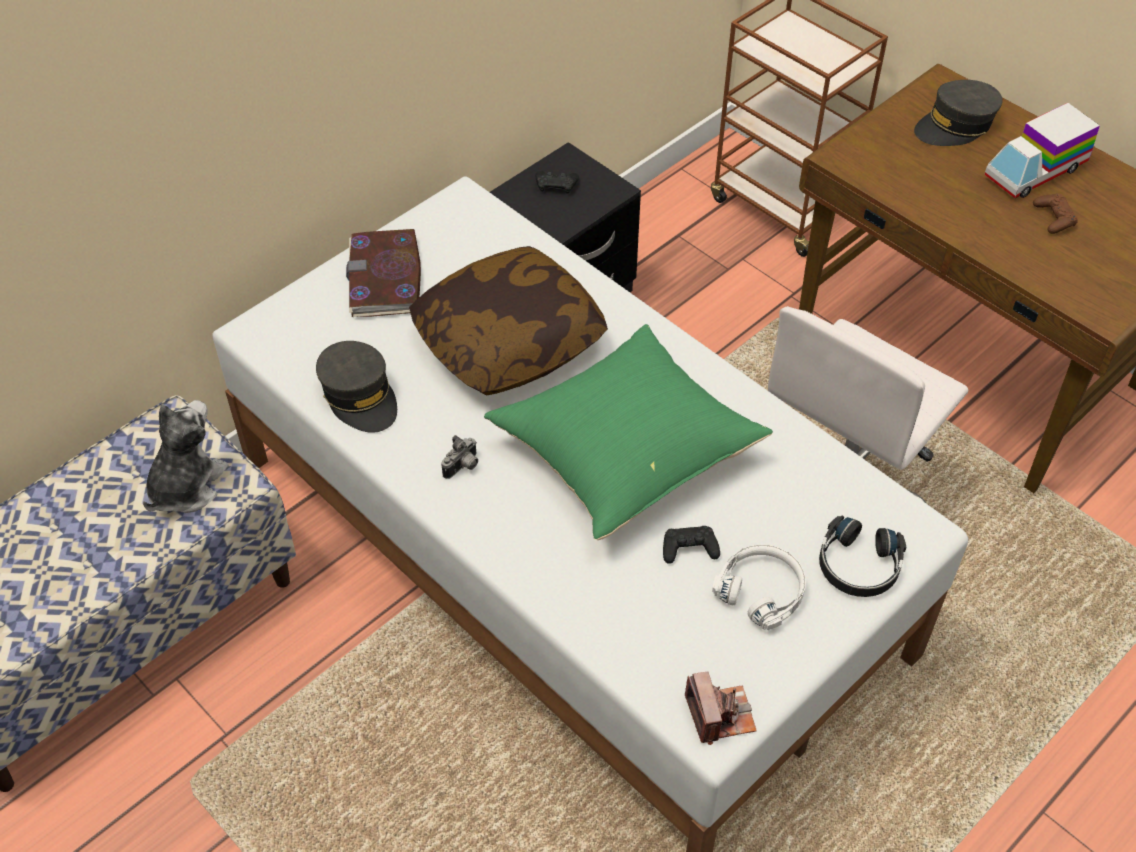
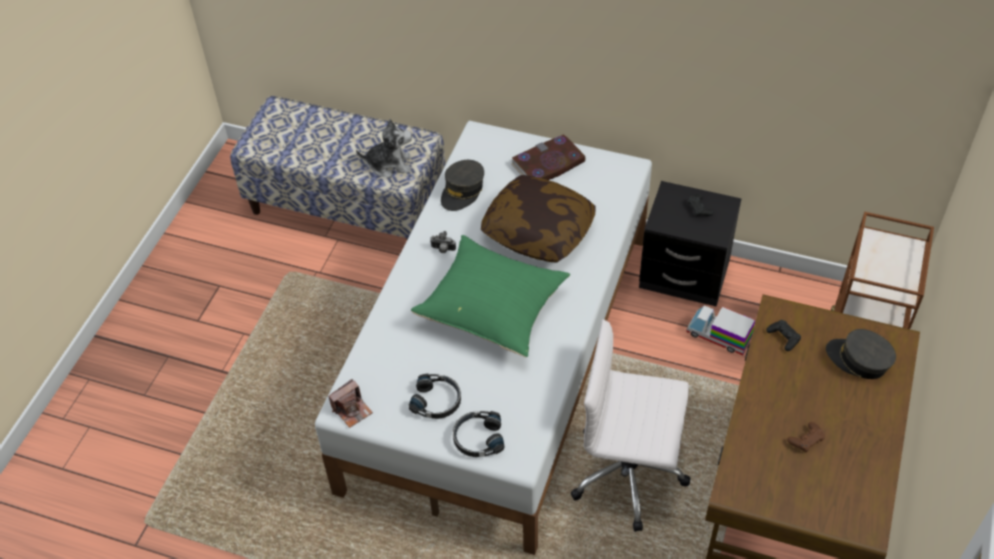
camera: 65 degrees right, 0 degrees up
(689, 548) = (446, 360): black game controller -> black game controller (783, 337)
(762, 590) = (437, 401): white headphones -> black headphones
(1035, 171) = (846, 417): toy truck -> toy truck (719, 336)

